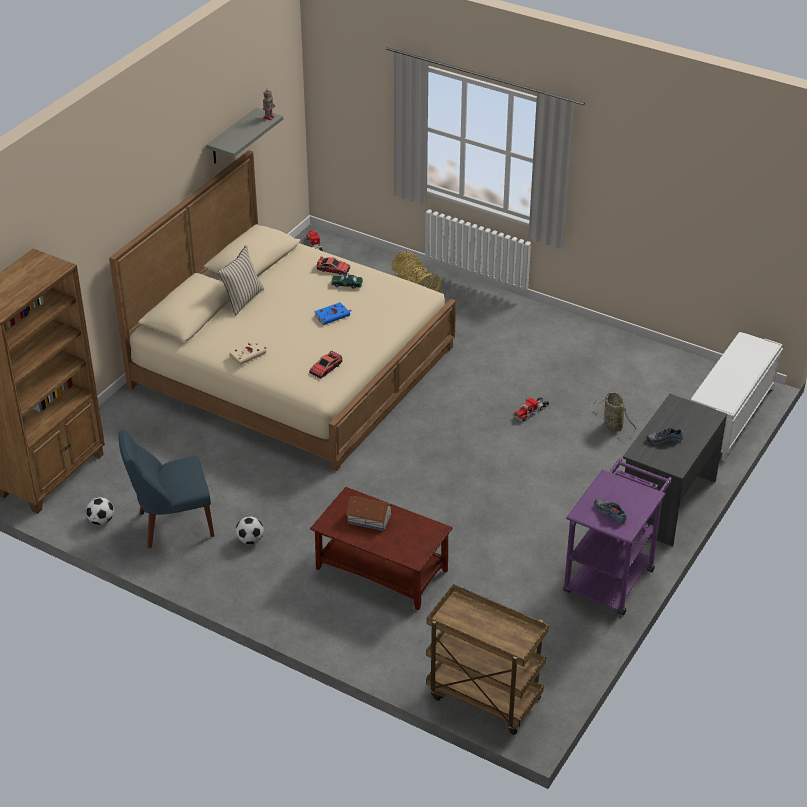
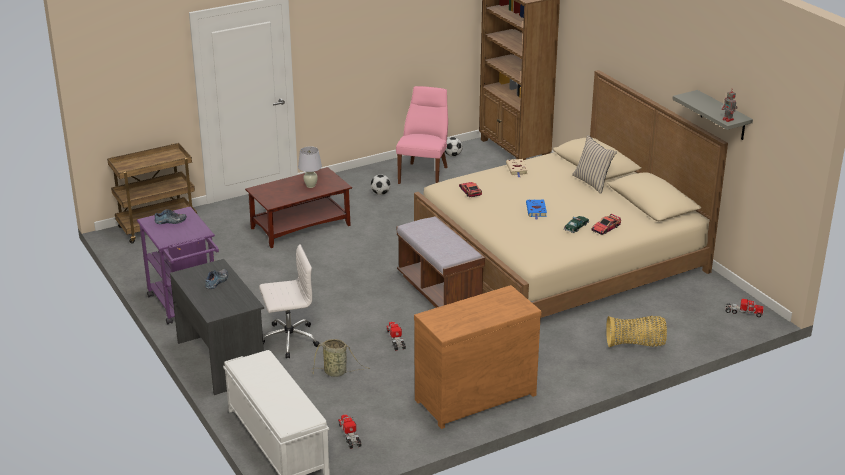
camera: 120 degrees right, 10 degrees down
(172, 524) = (424, 174): blue chair -> pink chair
(369, 519) = (310, 186): toy house -> white table lamp
(425, 417) = (439, 290): none -> brown bench
(568, 342) = (473, 396): none -> brown dresser
(596, 475) = (288, 340): none -> white office chair
(681, 384) = (350, 435): none -> toy truck

